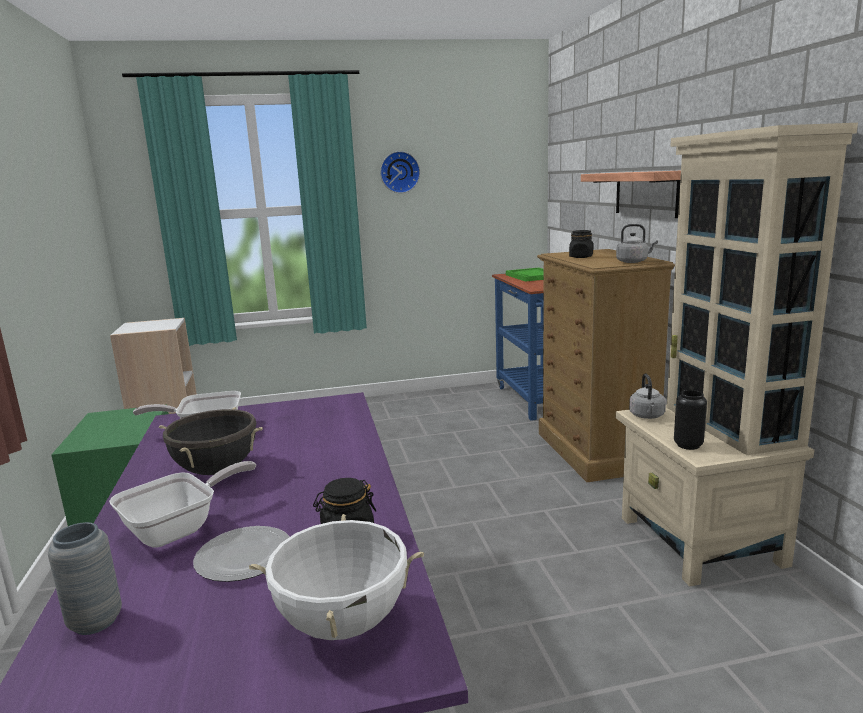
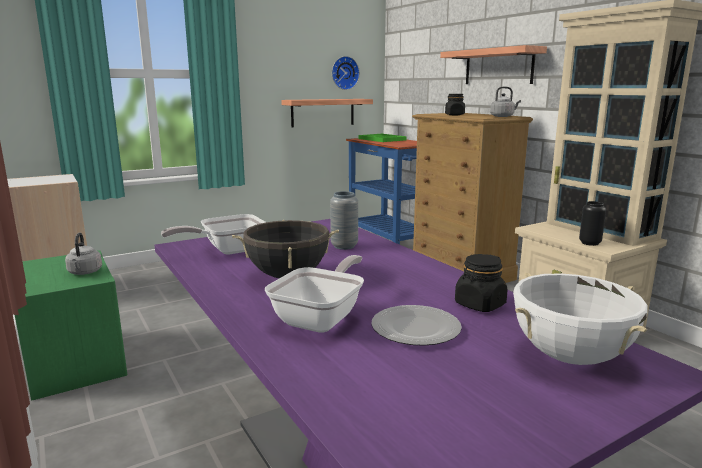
camera: 20 degrees left, 0 degrees up
(95, 621) = (352, 391): grey vase -> grey vase (344, 246)
(399, 172) = (272, 46): wall clock -> wall clock (344, 73)
(464, 244) = (323, 112): none -> shelf
(647, 416) = (541, 229): grey kettle -> grey kettle (84, 272)

